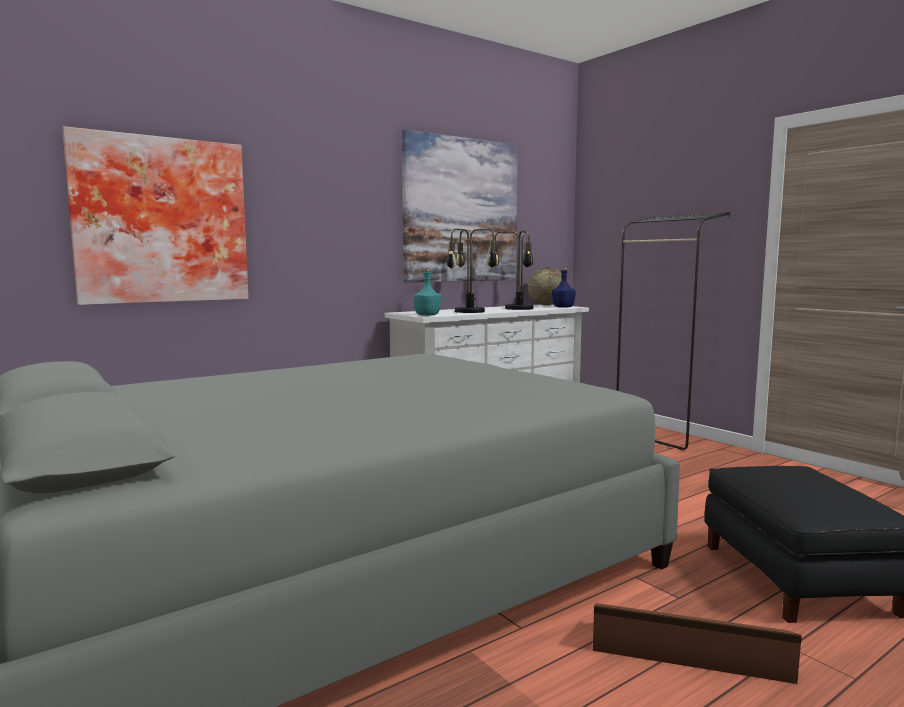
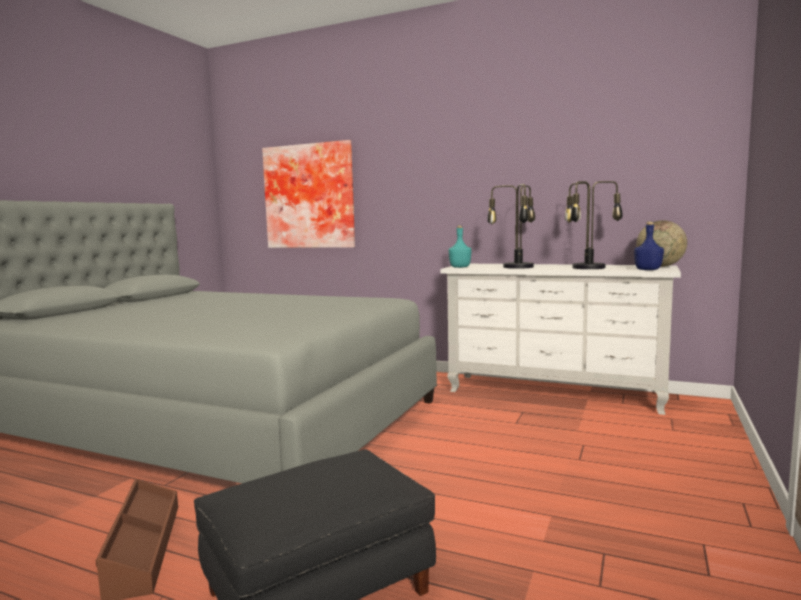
camera: 60 degrees right, 0 degrees up
(461, 210) = (552, 164): picture -> none
(664, 437) = (714, 462): black clothes rack -> none

